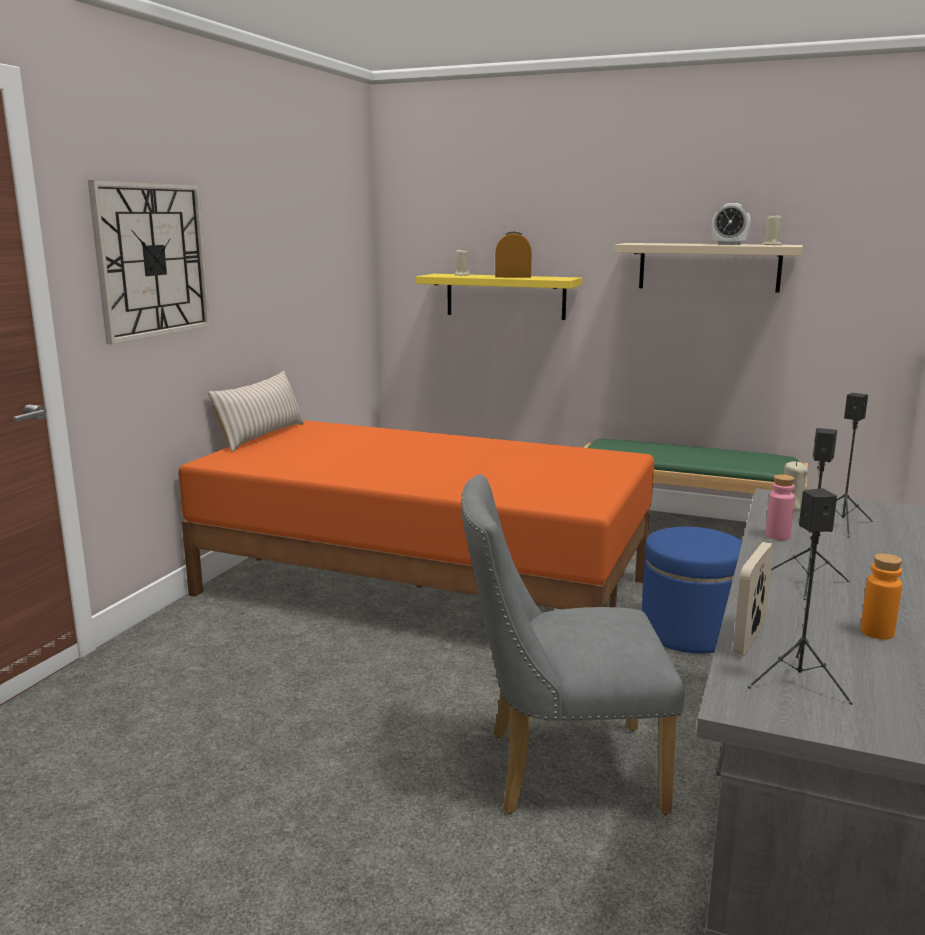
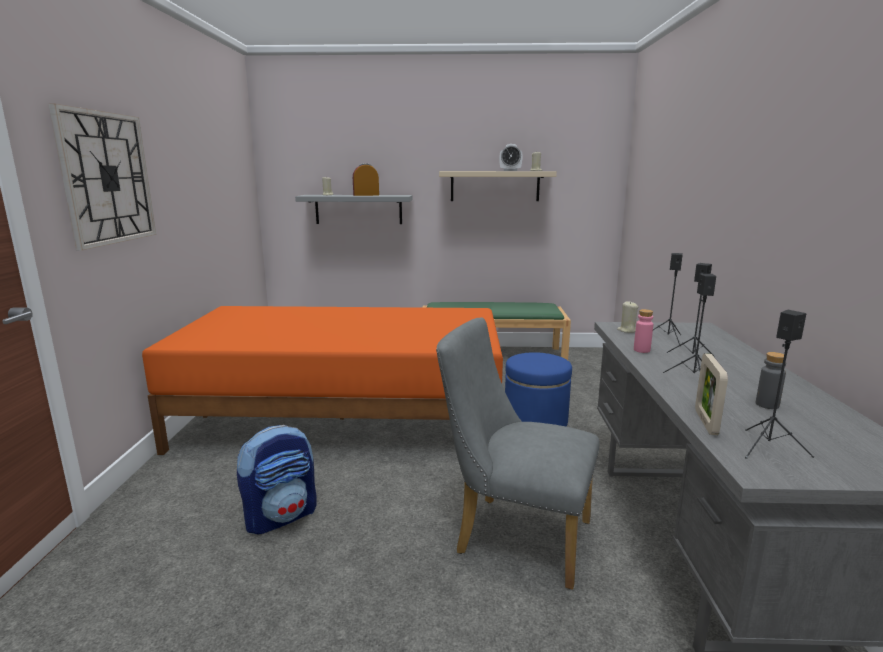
camera: 20 degrees left, 0 degrees up
(262, 436) = (200, 320): beige pillow -> none
(288, 689) = (281, 516): none -> backpack
(505, 296) = (358, 209): yellow shelf -> grey shelf
(559, 770) = (514, 535): grey chair -> grey chair turned 45 degrees clockwise
(844, 557) = (692, 358): none -> black speaker
(877, 632) = (767, 405): orange bottle -> grey bottle

